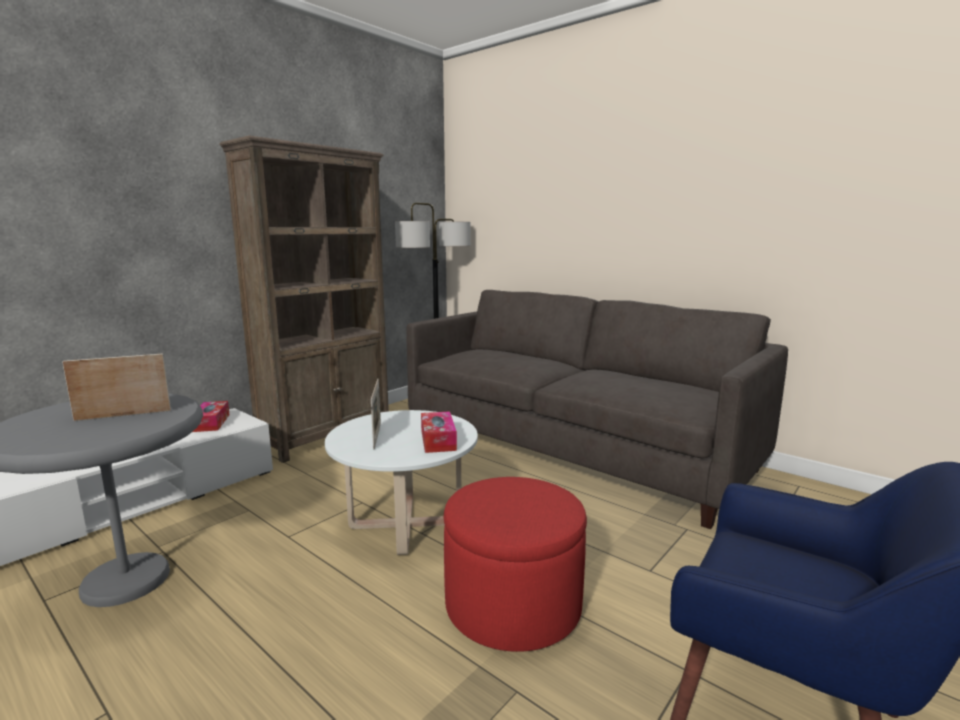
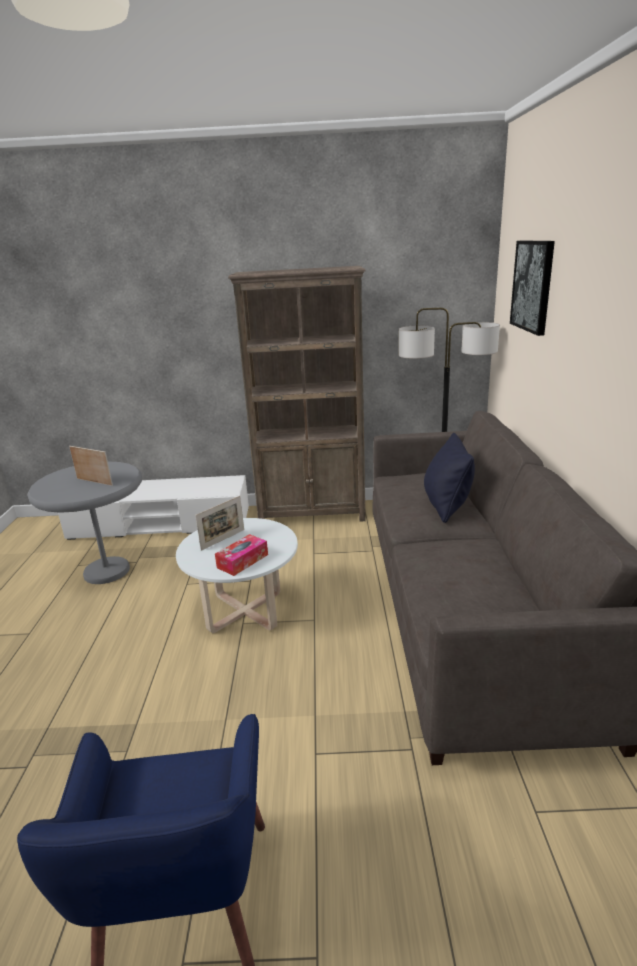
camera: 50 degrees right, 10 degrees up
(211, 423) = (216, 484): tissue box -> none
(513, 605) = (204, 705): red ottoman -> none
(517, 181) = (533, 286): none -> picture
(528, 360) = (446, 506): none -> black pillow

